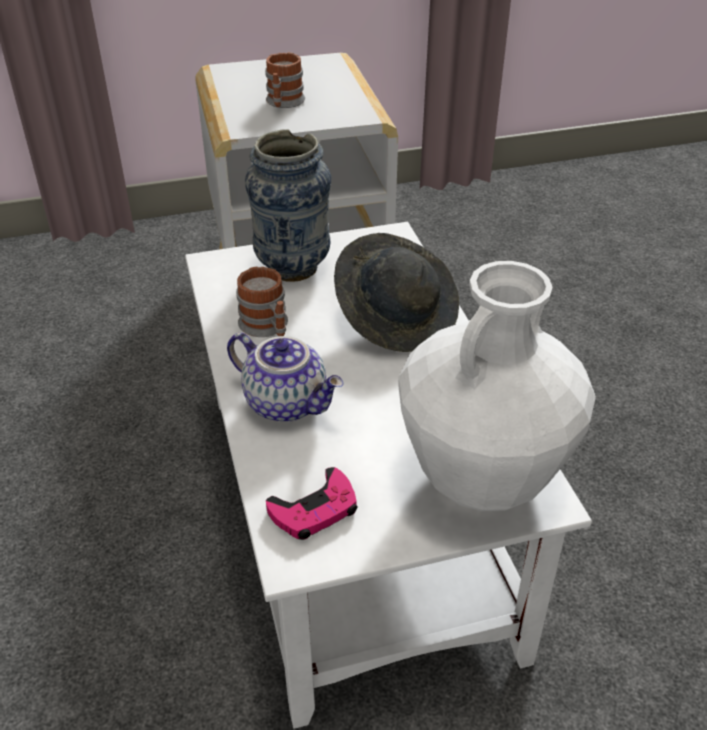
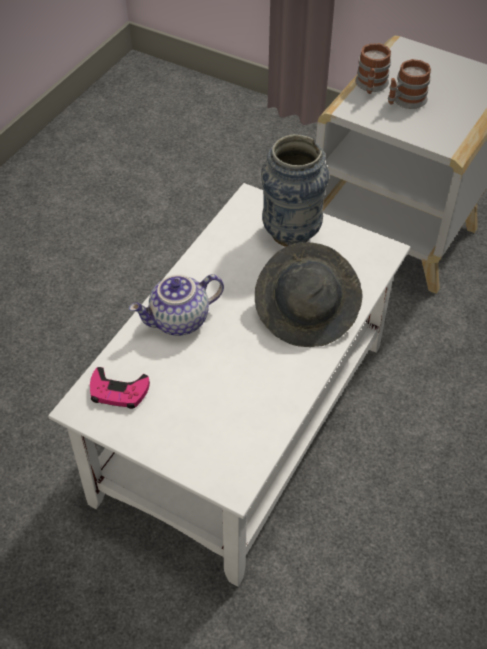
camera: 45 degrees right, 10 degrees up
(267, 327) = (227, 265): mug -> mug (371, 86)
(288, 403) = (179, 321): teapot -> teapot turned 75 degrees clockwise
(483, 478) = (219, 445): white vase -> none

